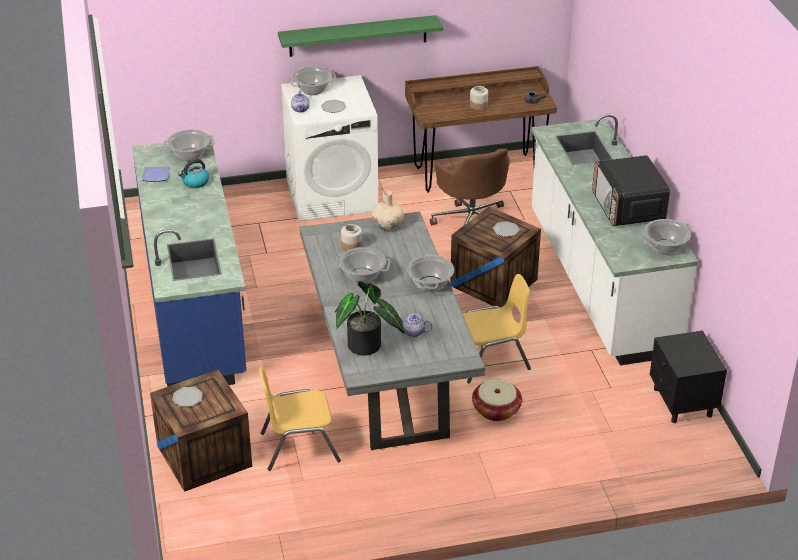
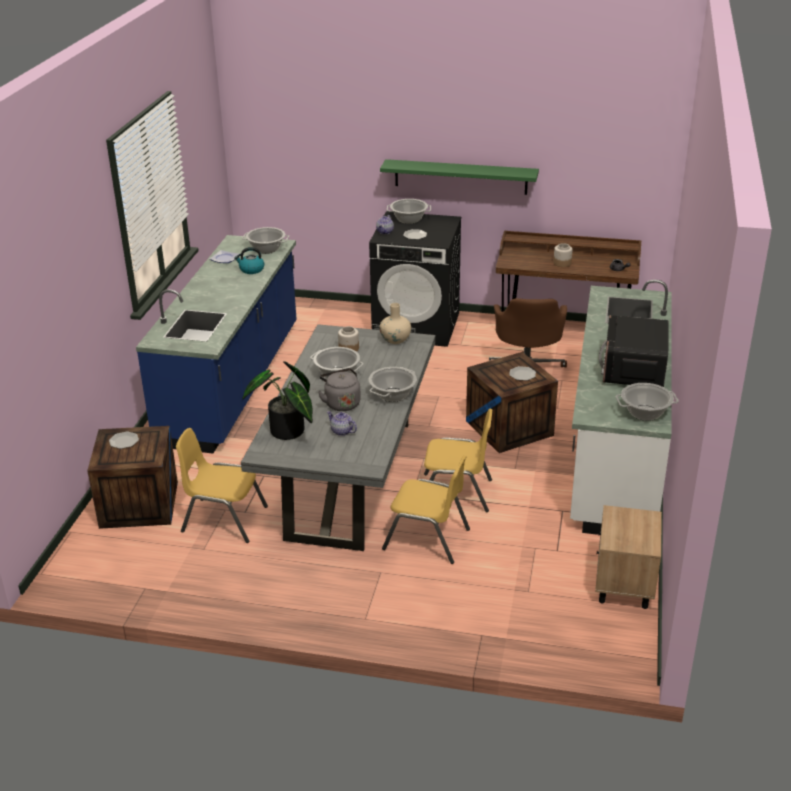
camera: 25 degrees right, 5 degrees down
(332, 195) = (417, 326): white washing machine -> black washing machine
(390, 304) = (341, 403): none -> grey kettle
(496, 410) = (427, 539): basket -> yellow chair
(682, 403) = (623, 586): black nightstand -> beige nightstand

